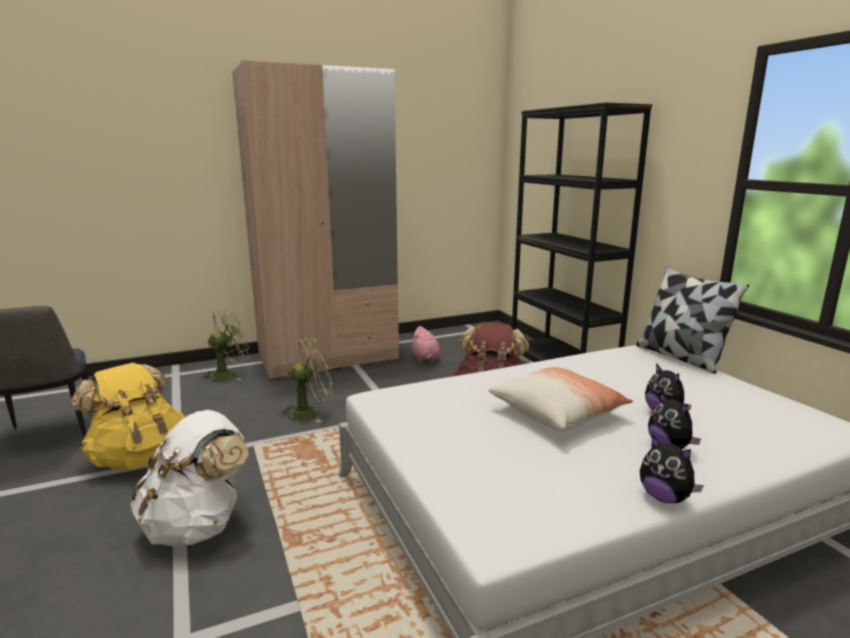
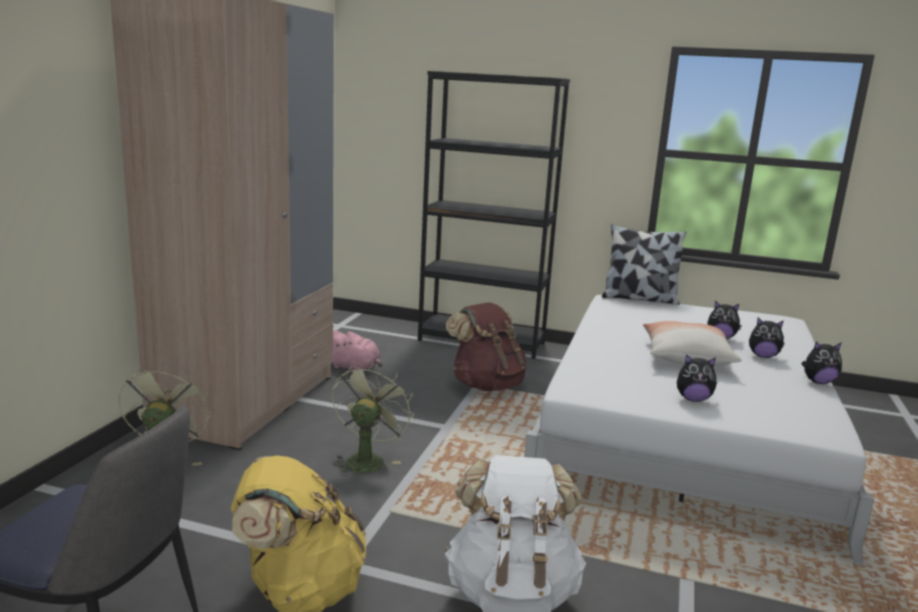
camera: 50 degrees left, 0 degrees up
(453, 444) = (693, 399): none -> plush toy

